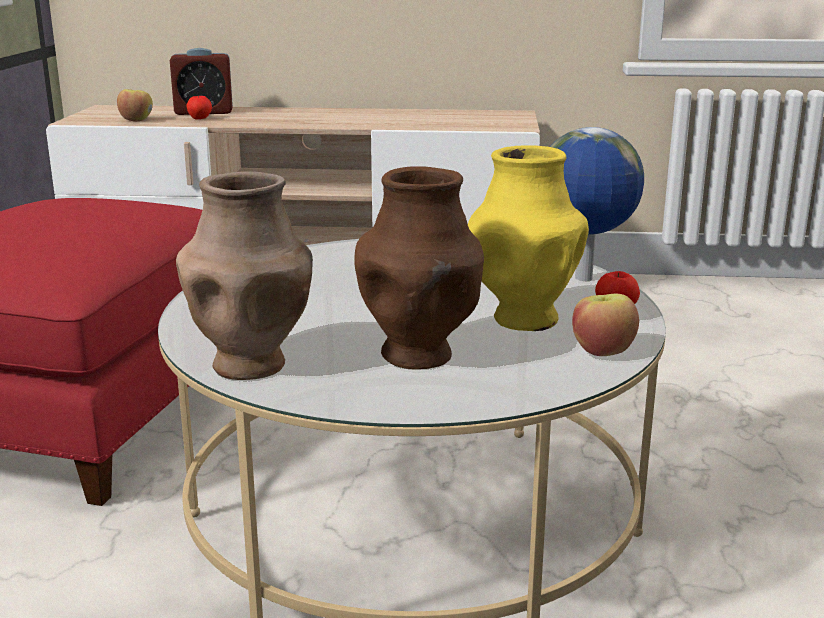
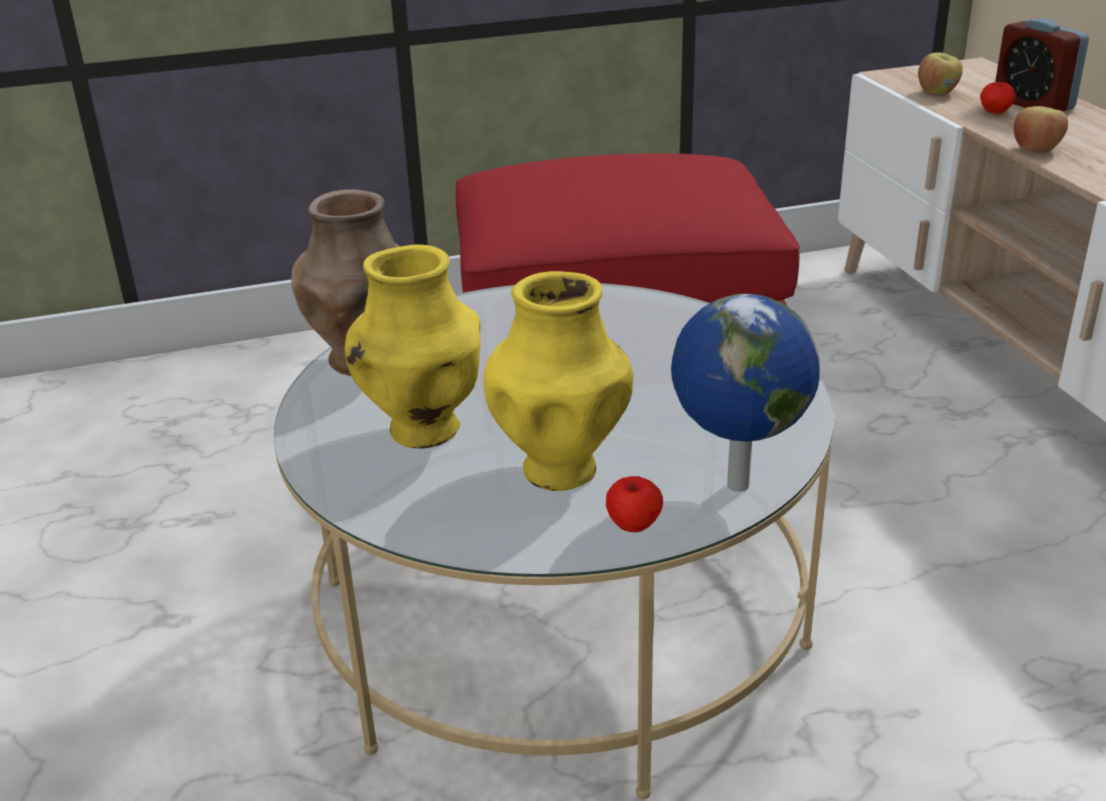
camera: 70 degrees right, 10 degrees up
(419, 356) = (424, 431): brown vase -> yellow vase
(602, 351) = (496, 533): apple -> apple (1036, 149)

